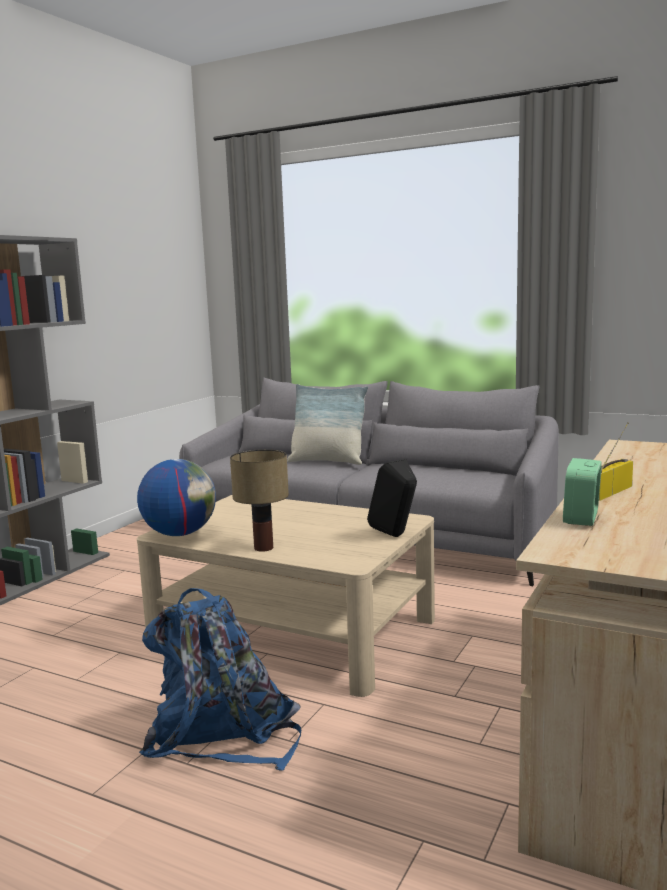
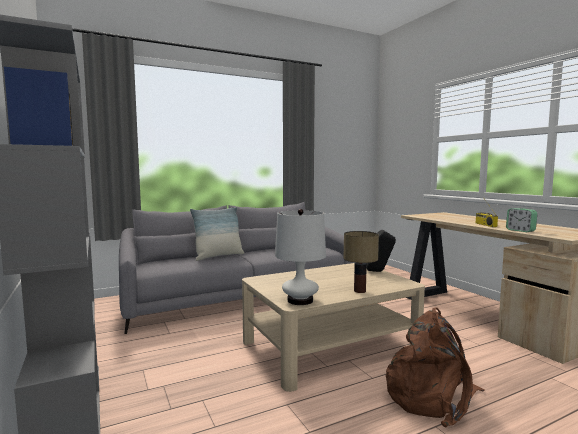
camera: 55 degrees left, 5 degrees down
(180, 534) = (300, 300): globe -> white table lamp
(222, 733) = (432, 397): blue backpack -> brown backpack

